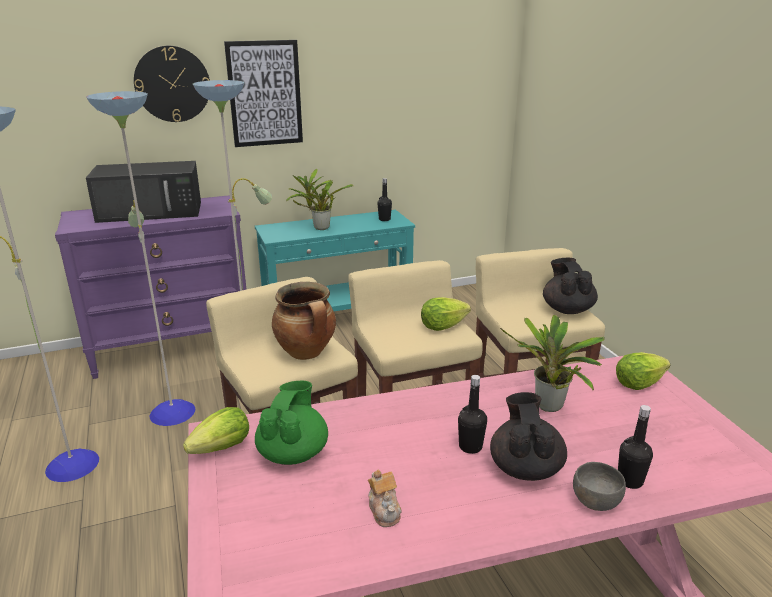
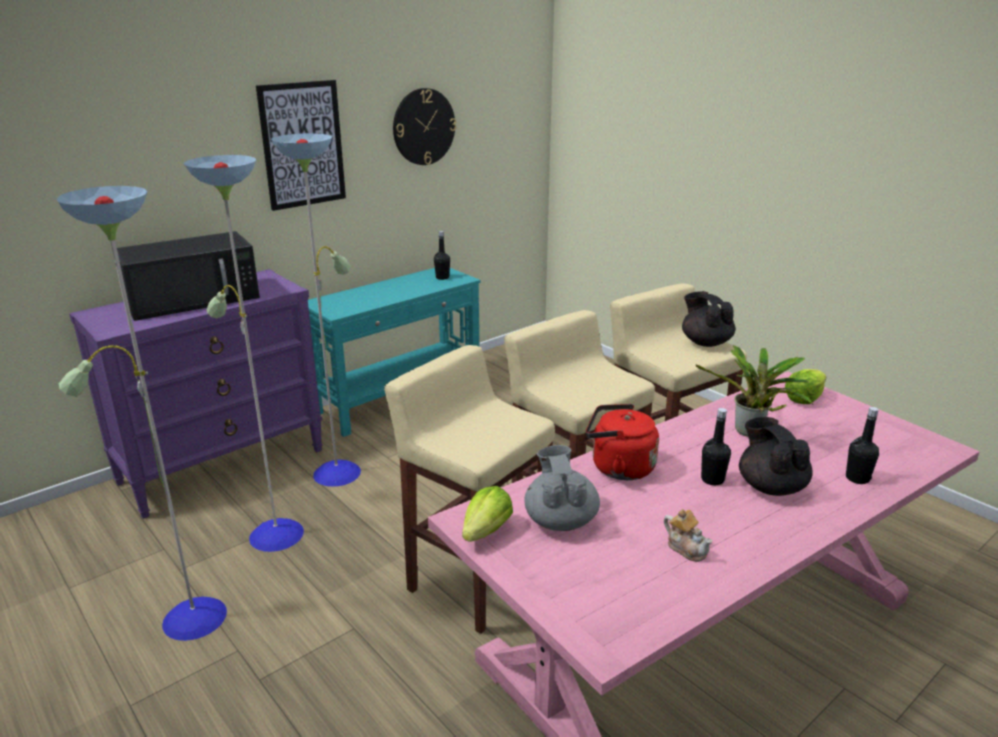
camera: 20 degrees left, 0 degrees up
(172, 84) = (198, 140): wall clock -> wall clock (424, 127)
(293, 453) = (560, 520): green teapot -> grey teapot
(307, 353) = (502, 424): cooking pot -> none
(319, 228) = (378, 296): potted plant -> none
(389, 415) = (618, 467): none -> red kettle
(442, 326) = (608, 376): lettuce -> none
(595, 501) = (844, 500): grey bowl -> none

